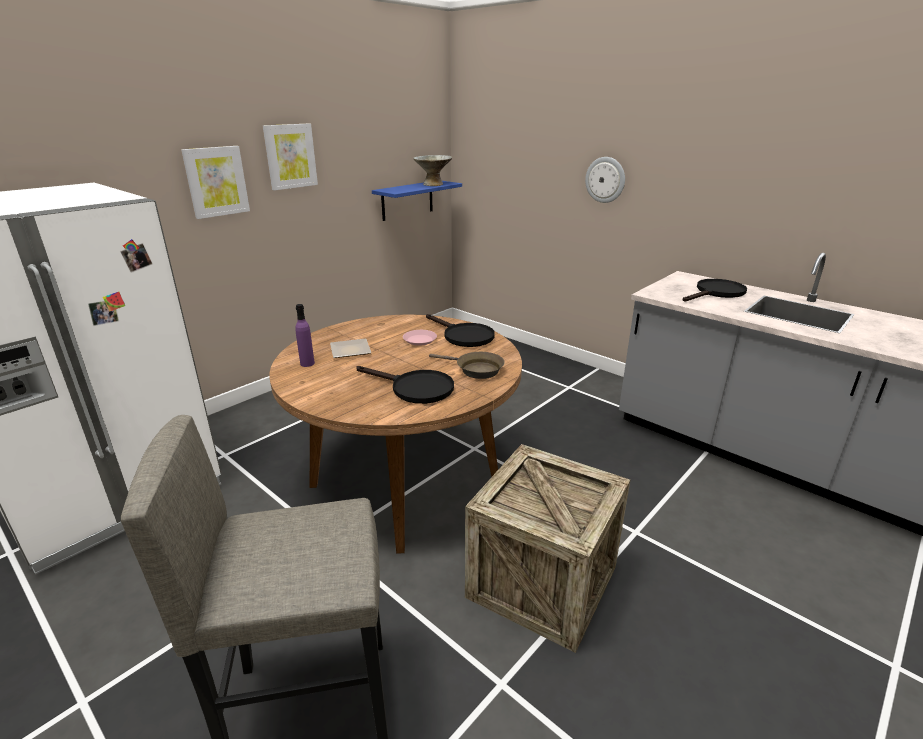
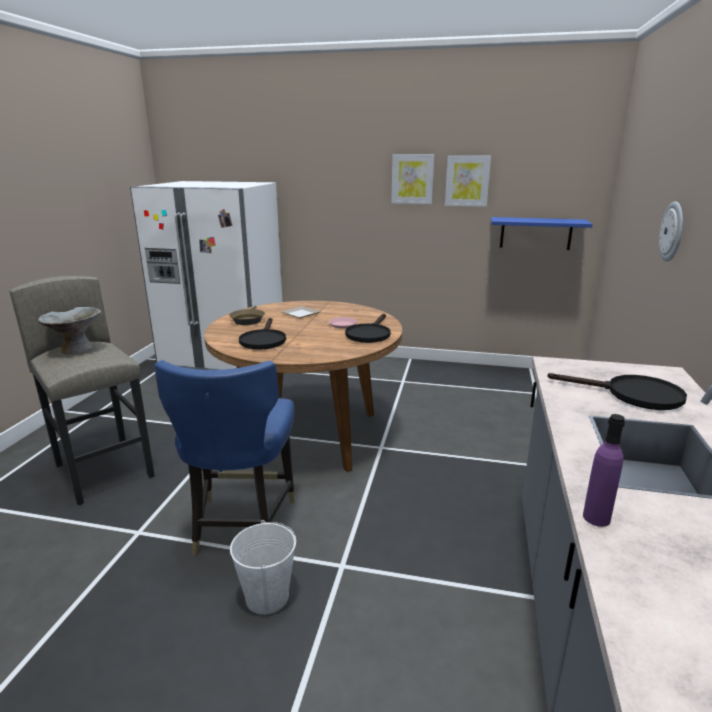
camera: 60 degrees right, 5 degrees down
(216, 181) = (350, 191): picture -> picture (467, 181)
(307, 363) = (270, 310): purple bottle -> purple bottle (596, 518)
(433, 184) = (558, 220): grey bowl -> grey bowl (77, 349)
(476, 369) = (312, 349): brown frying pan -> brown frying pan (248, 320)
(542, 582) = (242, 525): crate -> blue chair
(659, 592) = (267, 597): none -> white bucket

